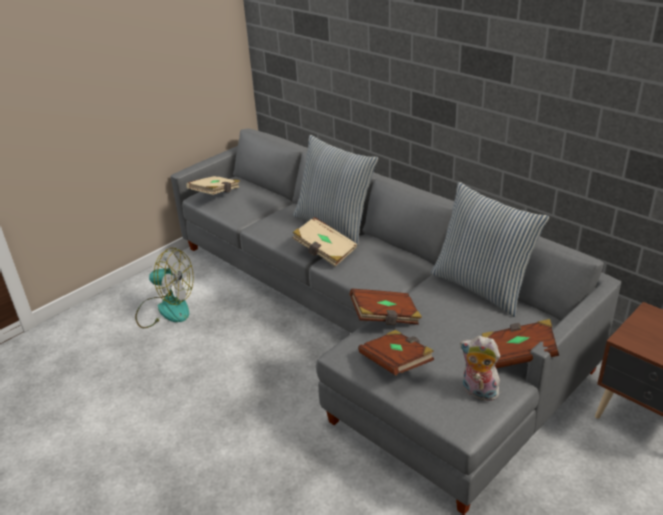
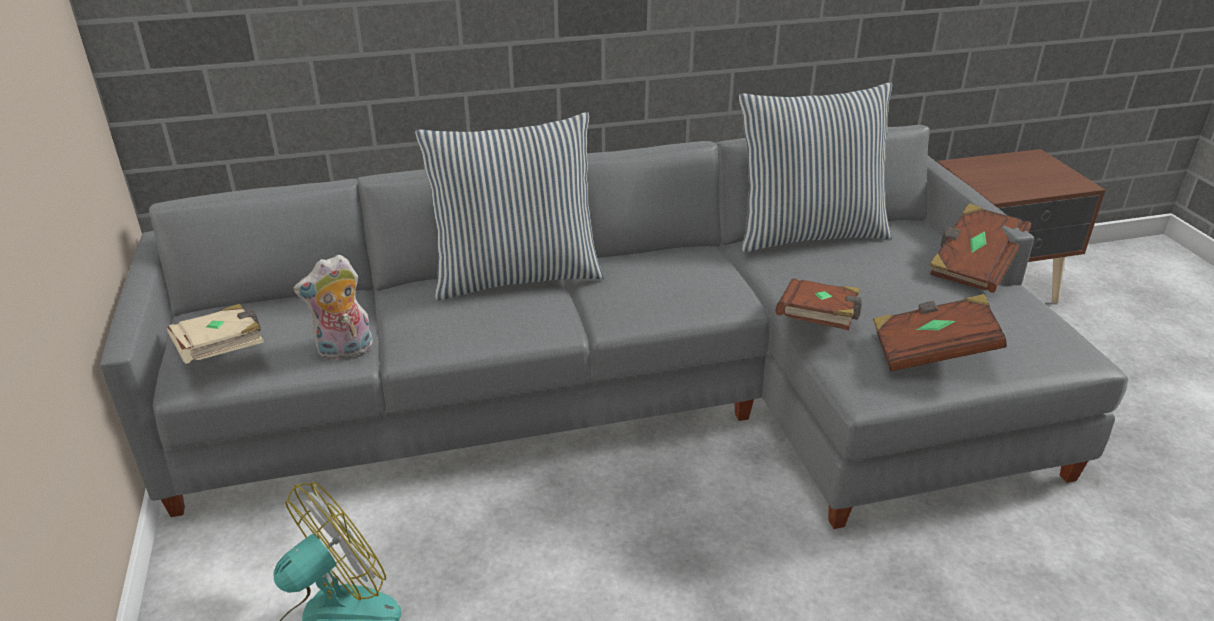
camera: 60 degrees left, 0 degrees up
(324, 251) = (584, 310): beige book -> none
(478, 392) = (1025, 319): plush toy -> plush toy (344, 351)

